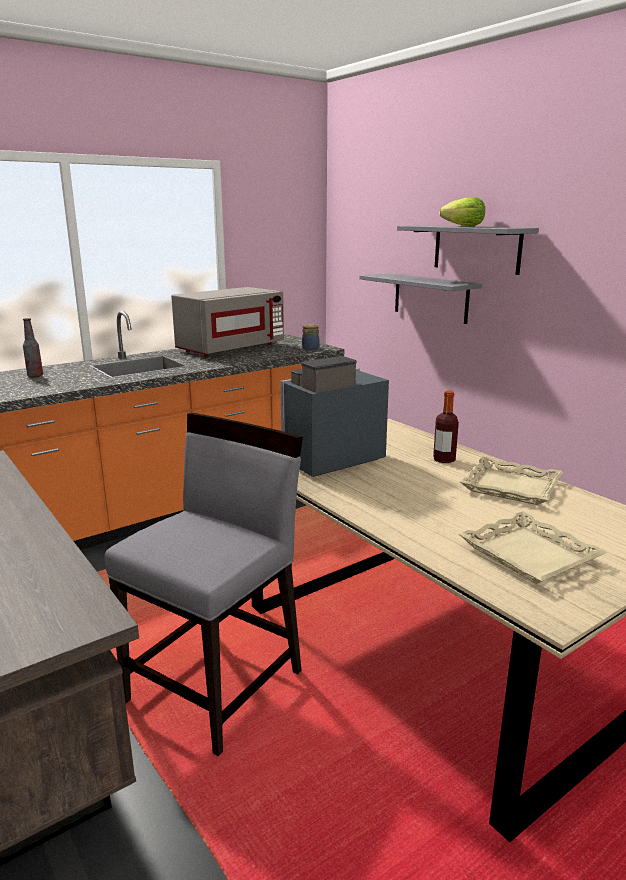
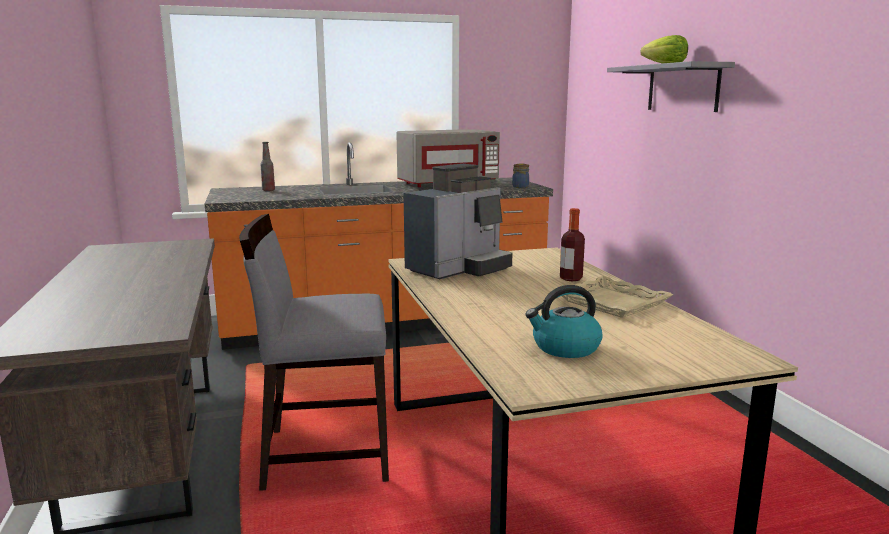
camera: 20 degrees right, 5 degrees down
(217, 686) = (325, 455): grey chair -> grey chair turned 150 degrees counterclockwise
(327, 460) = (459, 269): coffee machine -> coffee machine turned 150 degrees clockwise
(430, 297) = (644, 141): grey shelf -> none
(530, 554) = (565, 348): beige tray -> kettle

